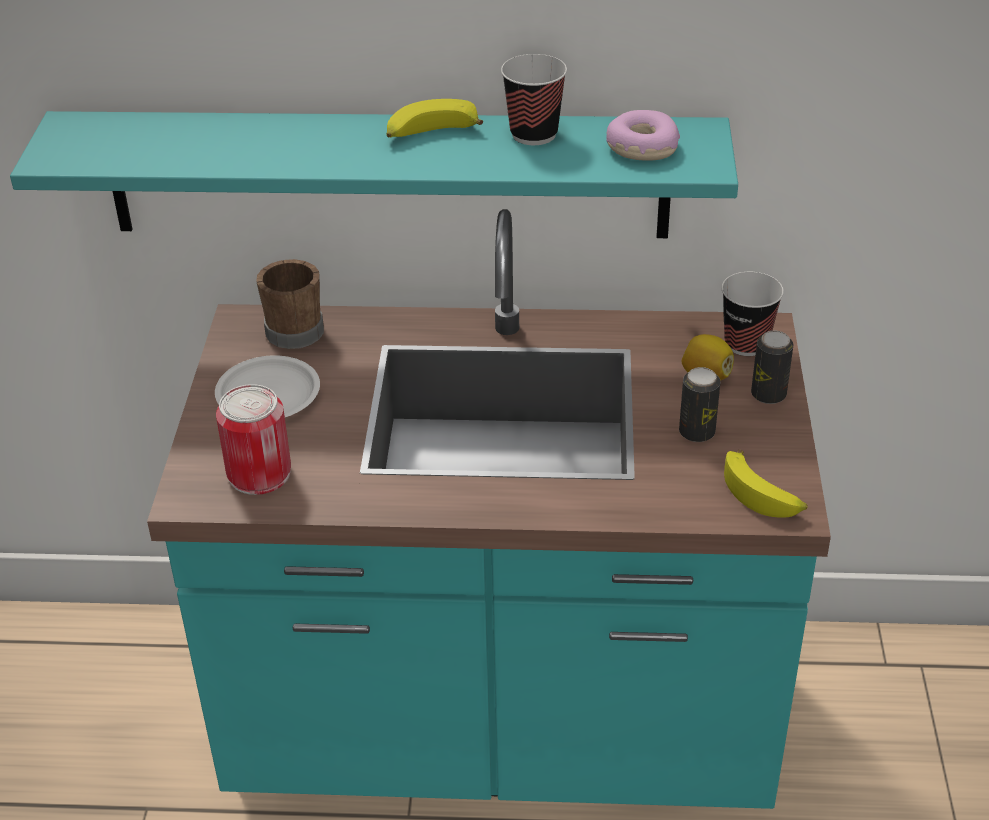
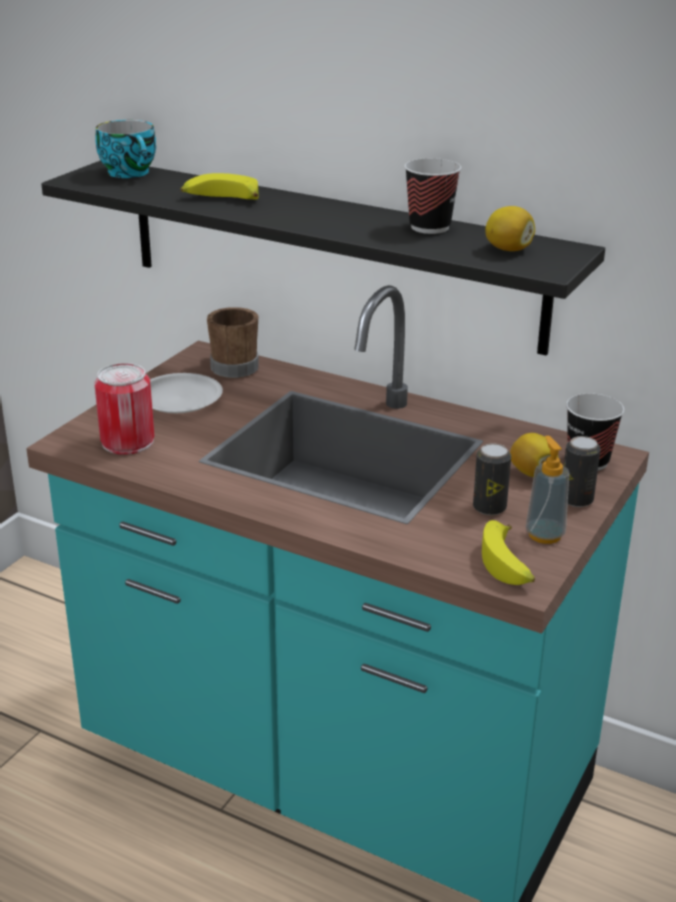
camera: 25 degrees right, 10 degrees down
(109, 130) = (131, 173): none -> cup
(388, 174) = (330, 253): turquoise shelf -> black shelf
(430, 134) = (350, 213): banana -> banana (220, 199)
(641, 147) = (508, 249): donut -> lemon
(769, 447) = (544, 535): none -> soap dispenser

